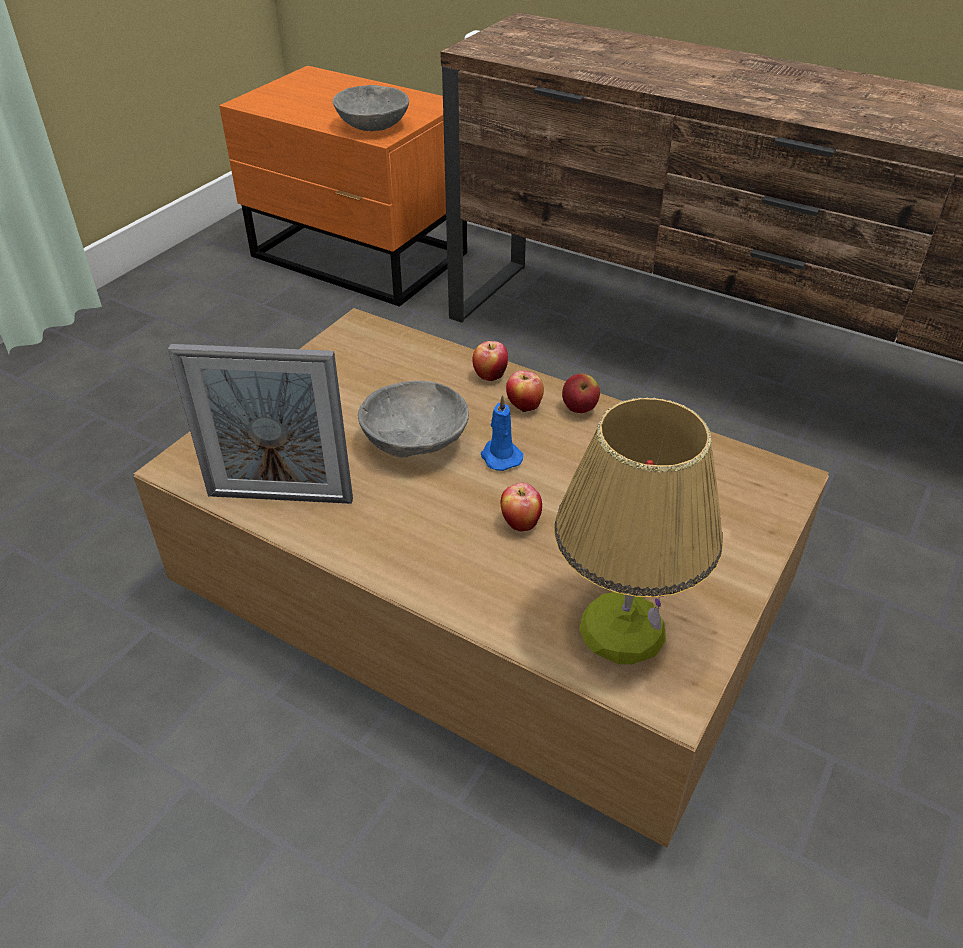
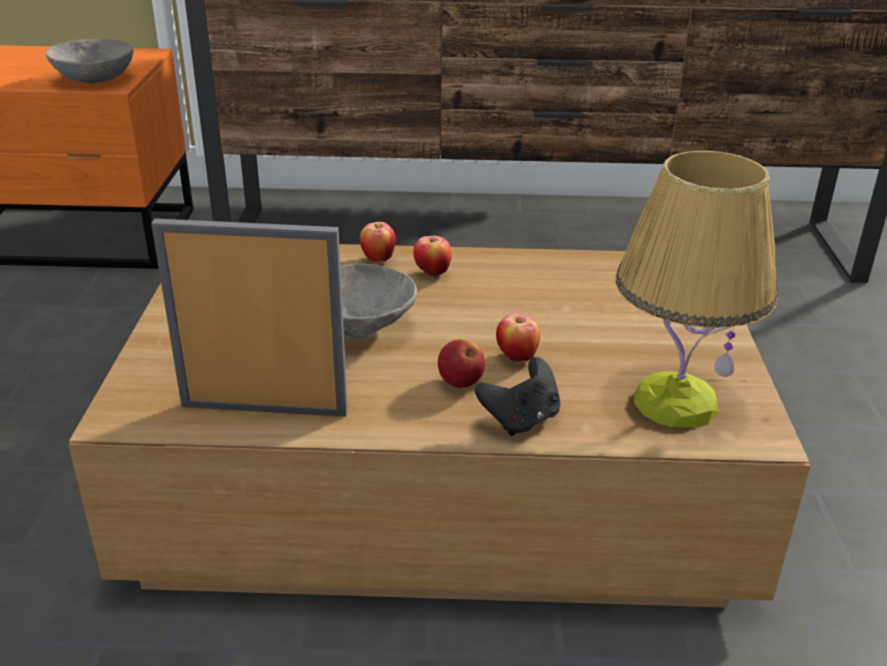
camera: 30 degrees left, 10 degrees down
(280, 497) = (264, 409): picture frame -> picture frame turned 150 degrees counterclockwise
(467, 589) = (521, 419): none -> black game controller
(500, 456) = (448, 315): blue candle -> none
(579, 409) = (481, 262): apple -> apple (460, 383)

